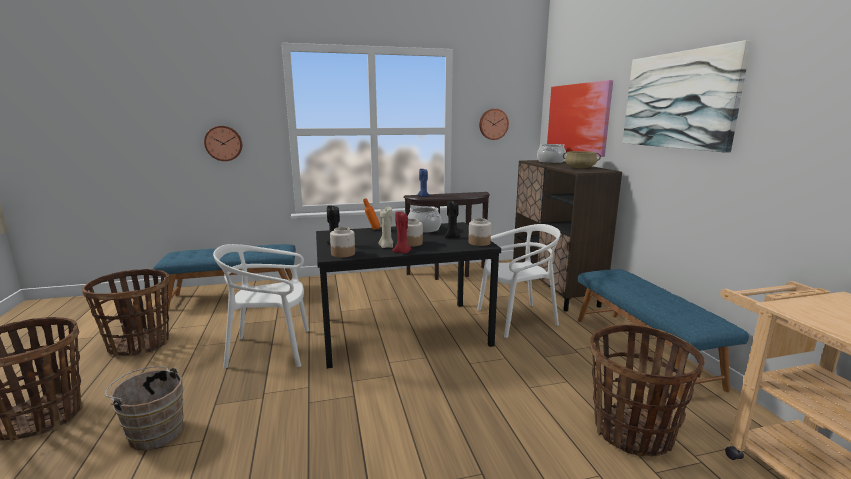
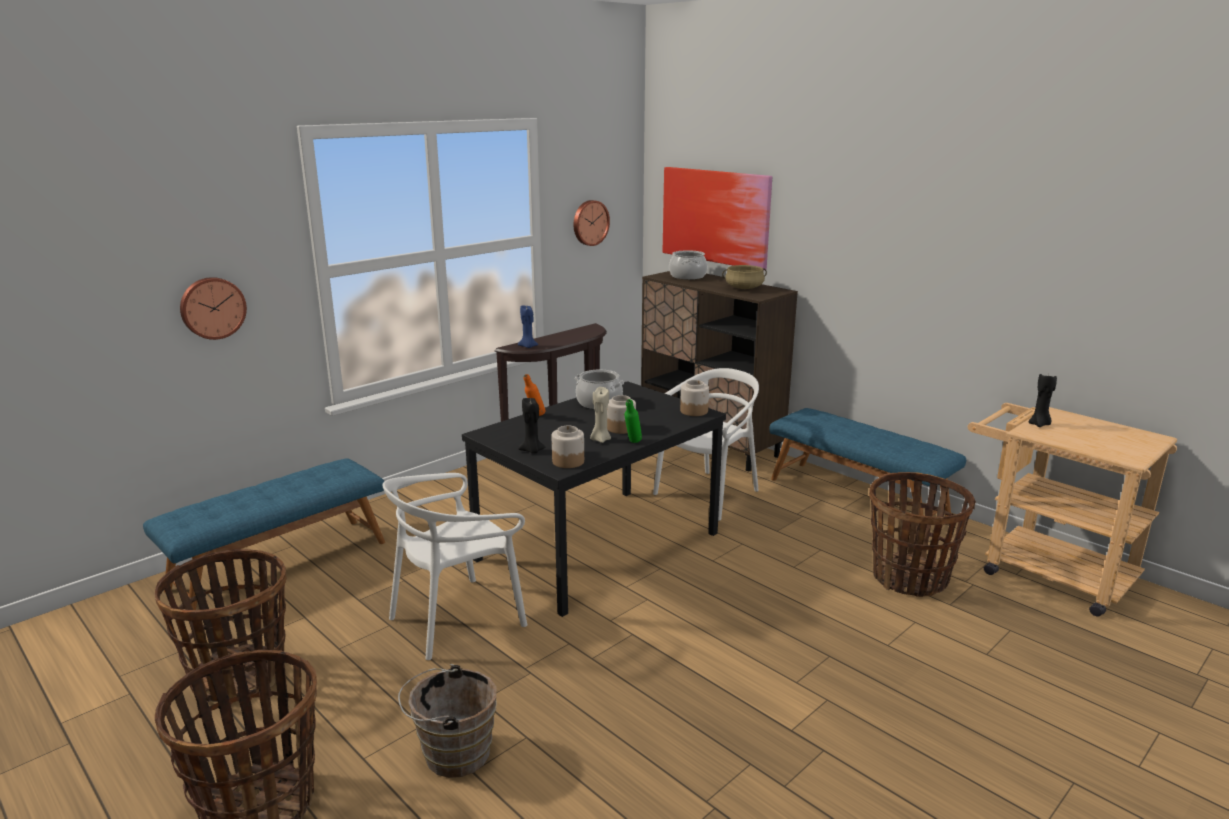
camera: 30 degrees left, 5 degrees up
(402, 252) = (632, 443): red candle -> green bottle
(452, 237) = (652, 409): black candle -> black candle (1039, 424)
(678, 100) = (867, 215): picture -> none

